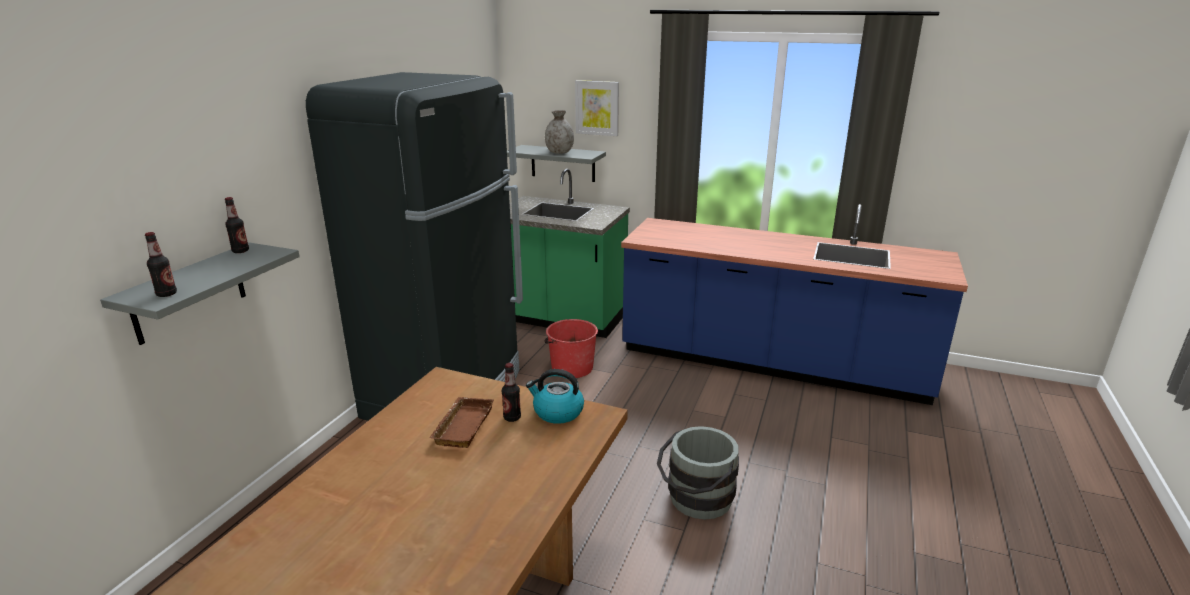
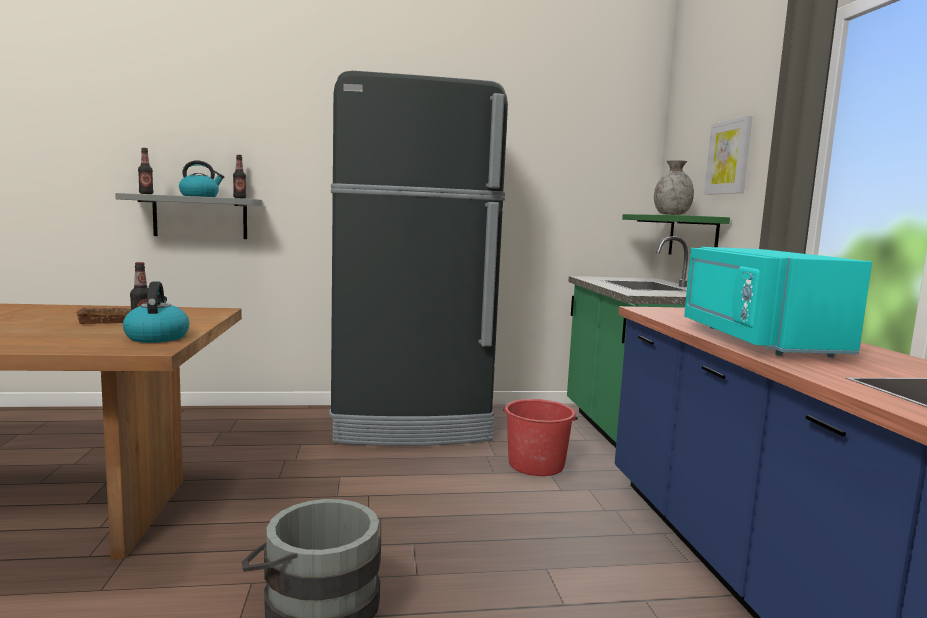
camera: 60 degrees right, 15 degrees down
(218, 268) = (200, 196): none -> kettle
(563, 163) = (693, 237): grey shelf -> green shelf
(737, 246) = (754, 340): none -> turquoise microwave

